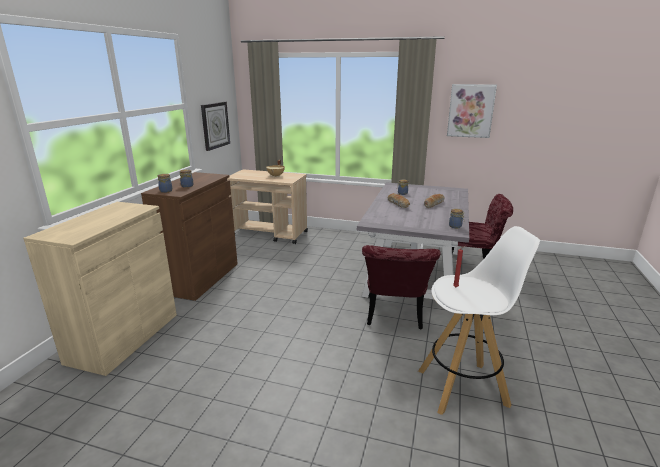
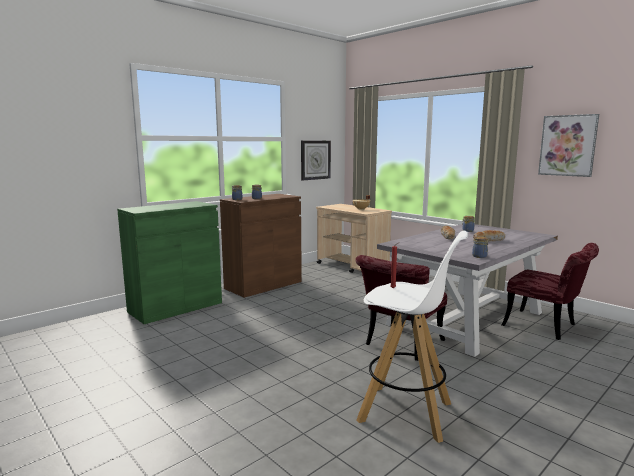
camera: 30 degrees right, 10 degrees down
(124, 337) = (175, 307): beige cabinet -> green cabinet

